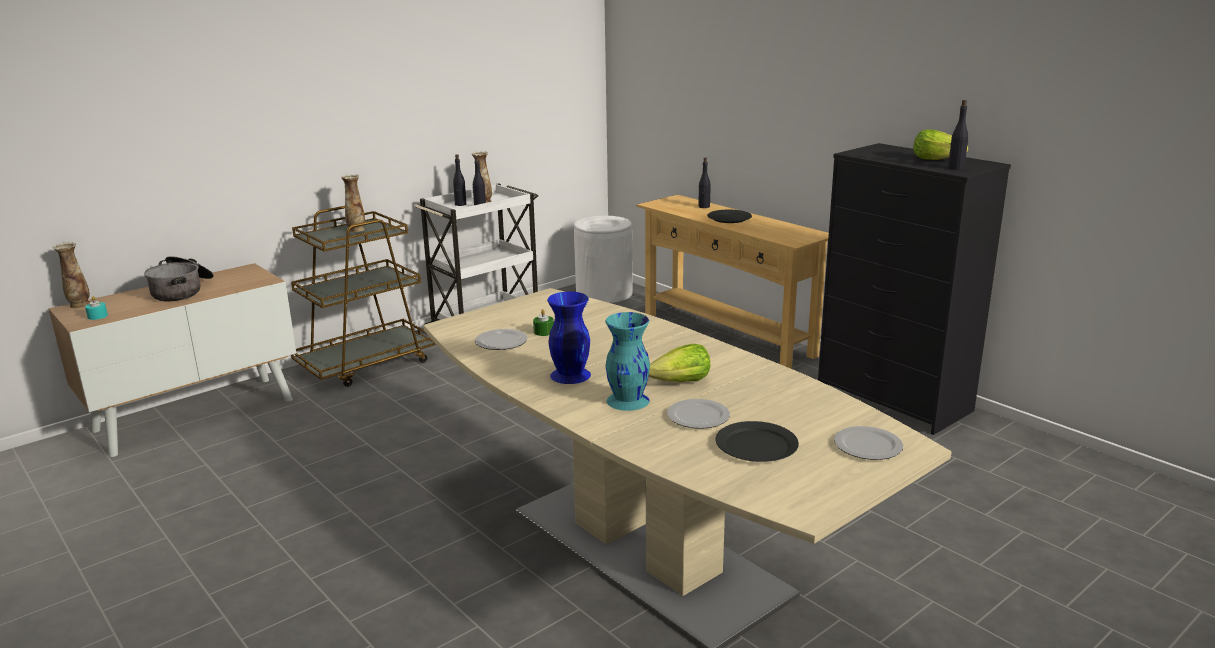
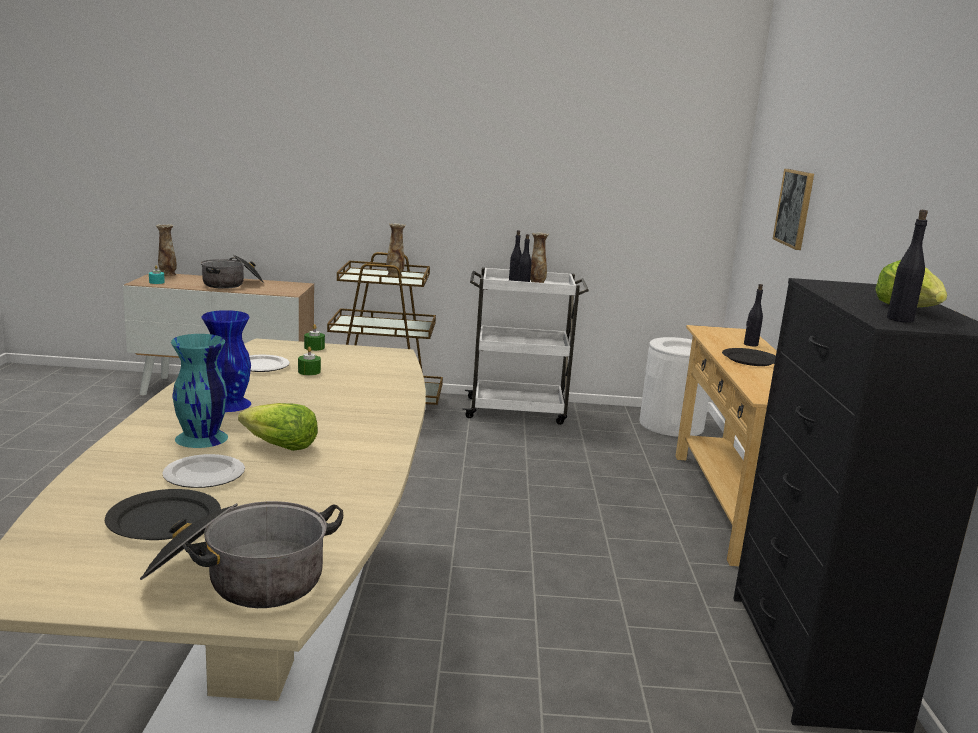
camera: 40 degrees right, 5 degrees down
(488, 314) = (314, 347): none -> green candle
(706, 91) = (794, 208): none -> picture
(868, 446) = (240, 580): plate -> cooking pot

